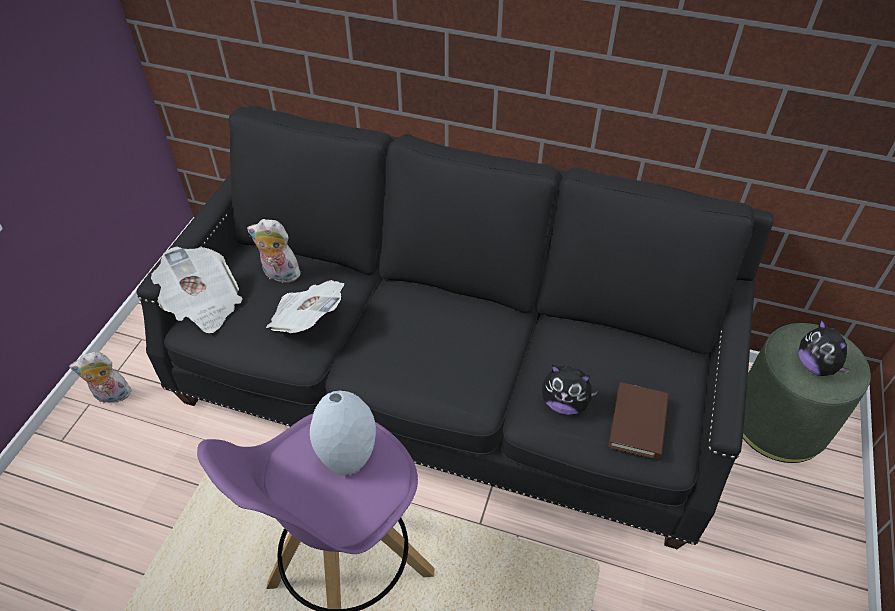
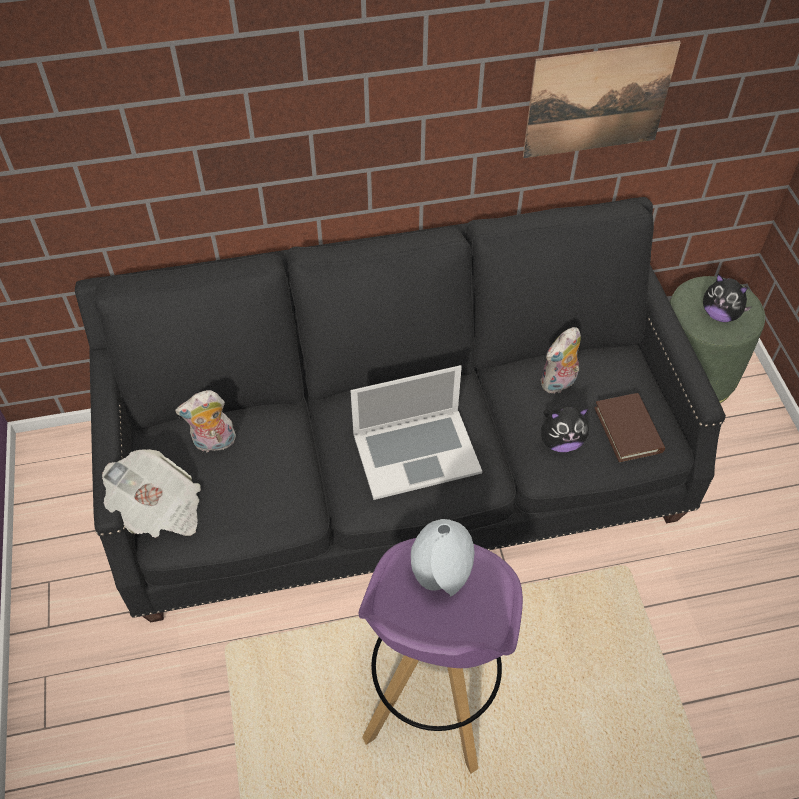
camera: 30 degrees left, 5 degrees up
(111, 396) = (64, 656): plush toy -> plush toy (558, 383)
(307, 320) = (279, 475): newspaper -> none
(429, 353) = (416, 452): none -> laptop
(734, 85) = (598, 100): none -> picture

